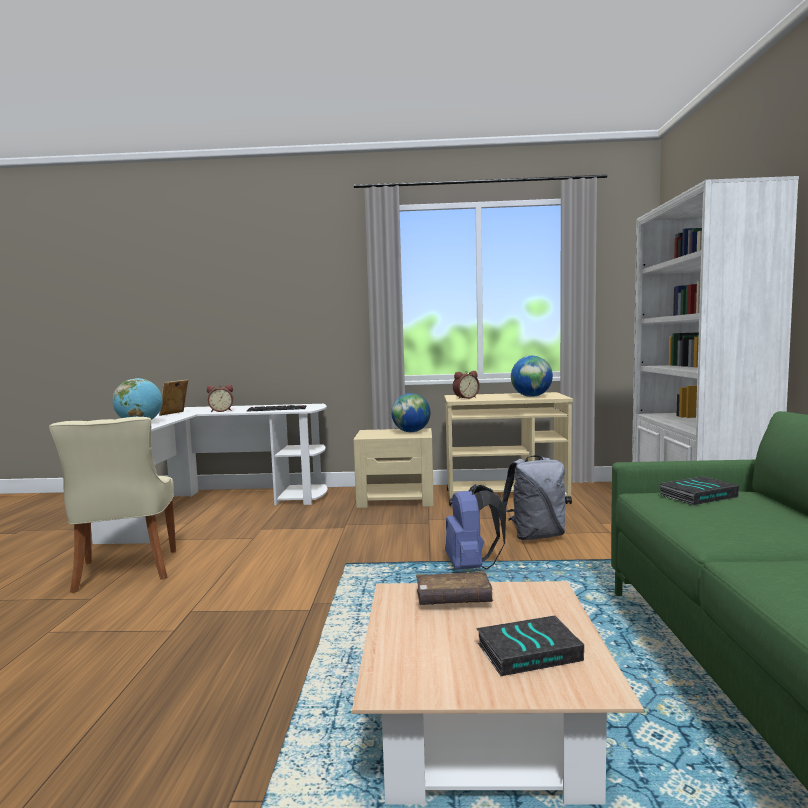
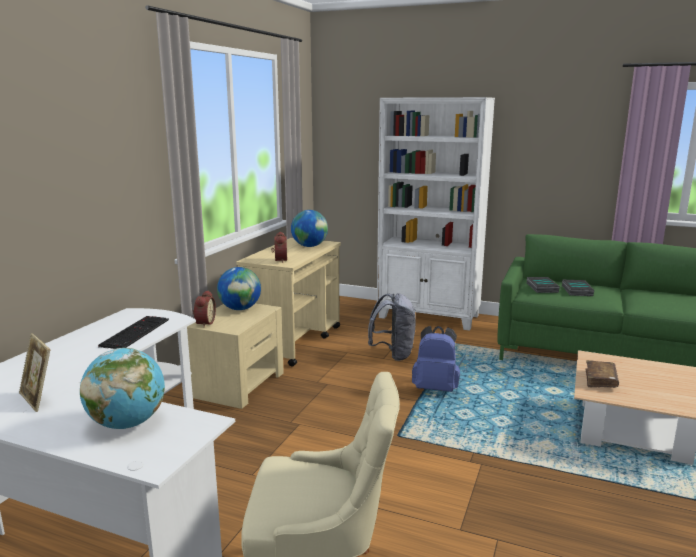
camera: 70 degrees left, 10 degrees up
(221, 411) = (79, 365): alarm clock -> alarm clock (204, 323)
(529, 651) = (658, 375): book -> book (576, 290)

